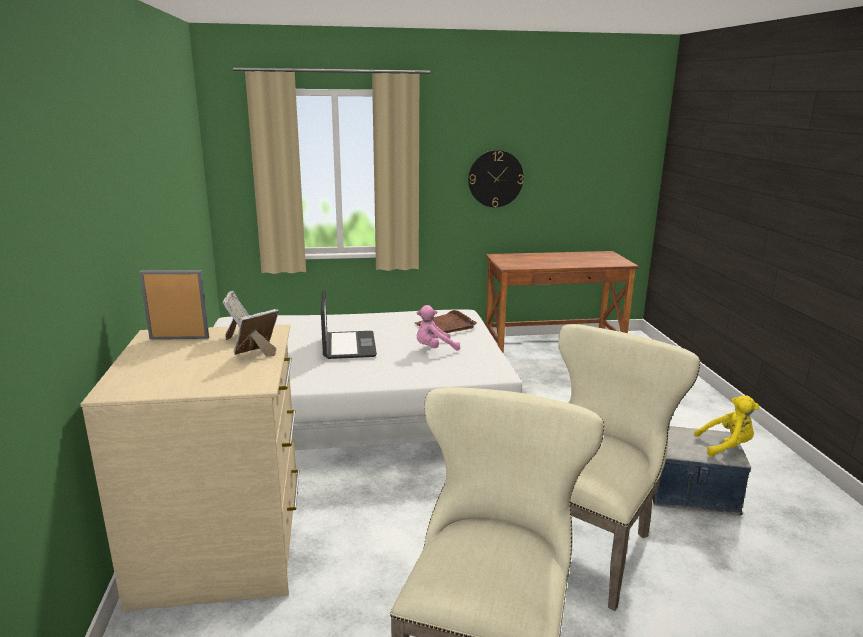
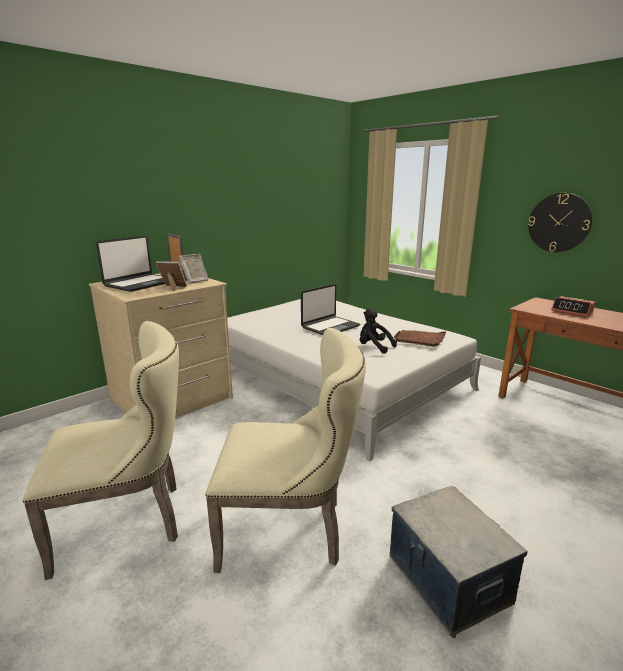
camera: 55 degrees right, 0 degrees up
(181, 368) = (140, 284): none -> laptop
(434, 349) = (374, 347): pink plush toy -> black plush toy
(536, 260) = (572, 311): none -> alarm clock
(726, 446) = (480, 550): yellow plush toy -> none

